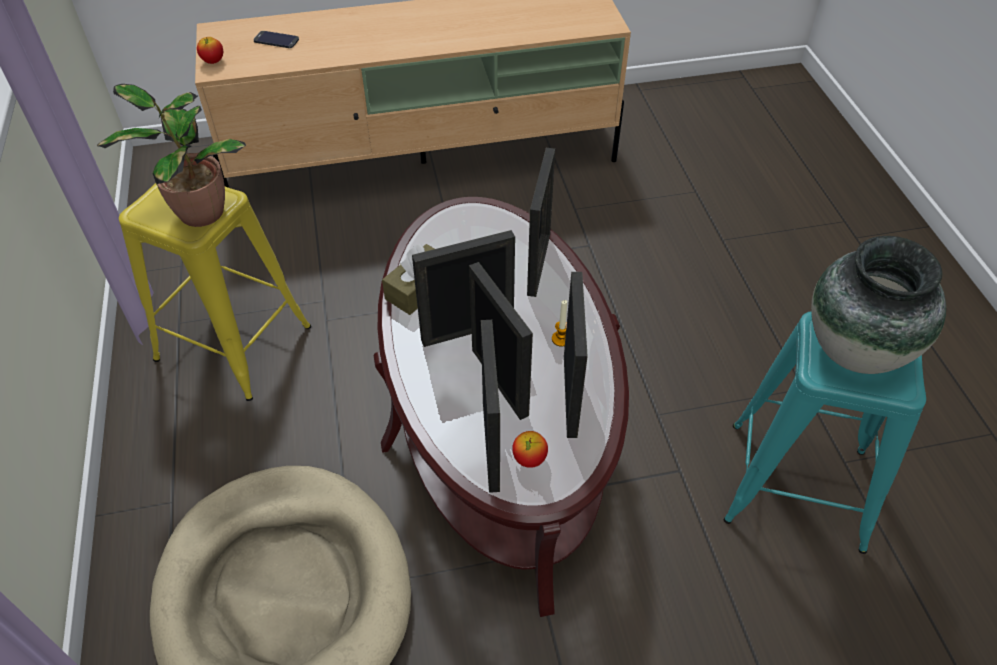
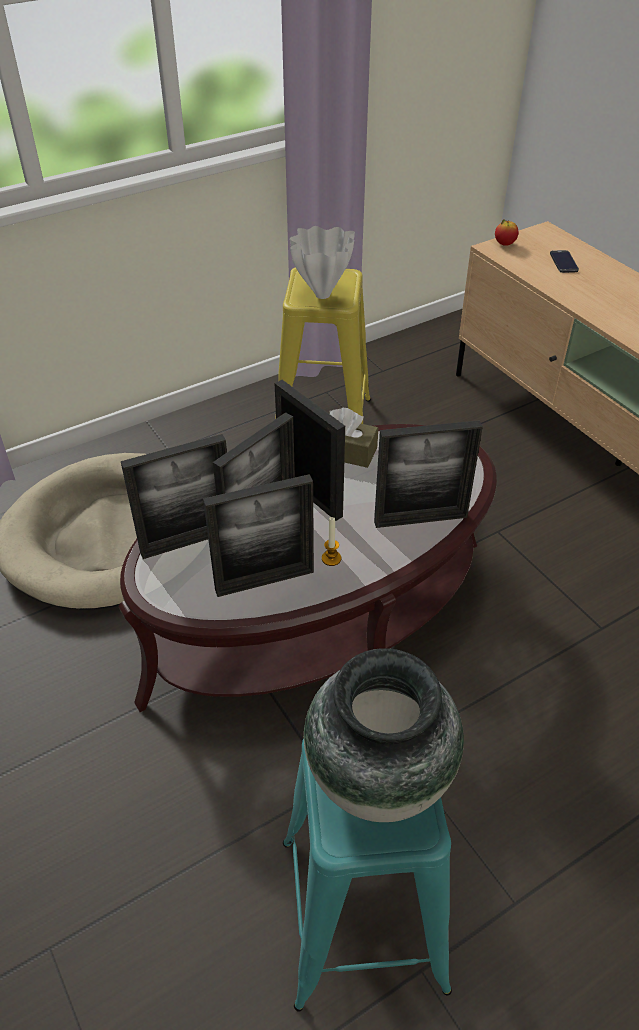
camera: 70 degrees right, 5 degrees down
(198, 211) = (321, 295): potted plant -> white vase
(529, 459) = (182, 570): apple -> none

